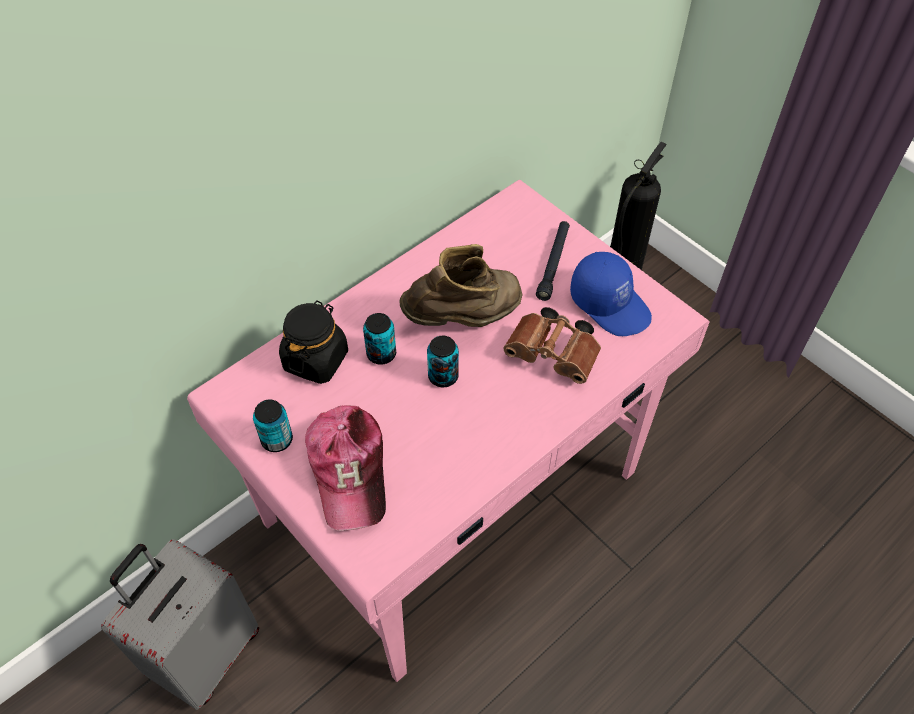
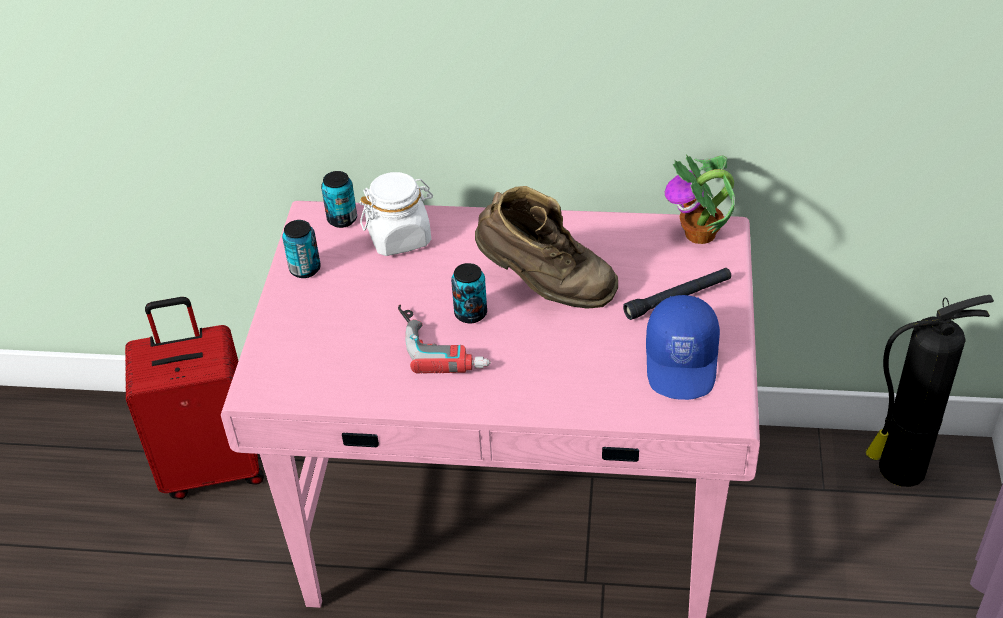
camera: 50 degrees right, 10 degrees down
(205, 653) = (213, 466): grey suitcase -> red suitcase
(316, 359) = (400, 237): black jar -> white jar
(349, 470) = (322, 323): cap -> none
(381, 354) = (449, 266): can -> can (342, 219)
(454, 412) = (443, 342): none -> power drill
(510, 210) = (701, 234): none -> potted plant
(555, 355) = (577, 364): brown binoculars -> none

